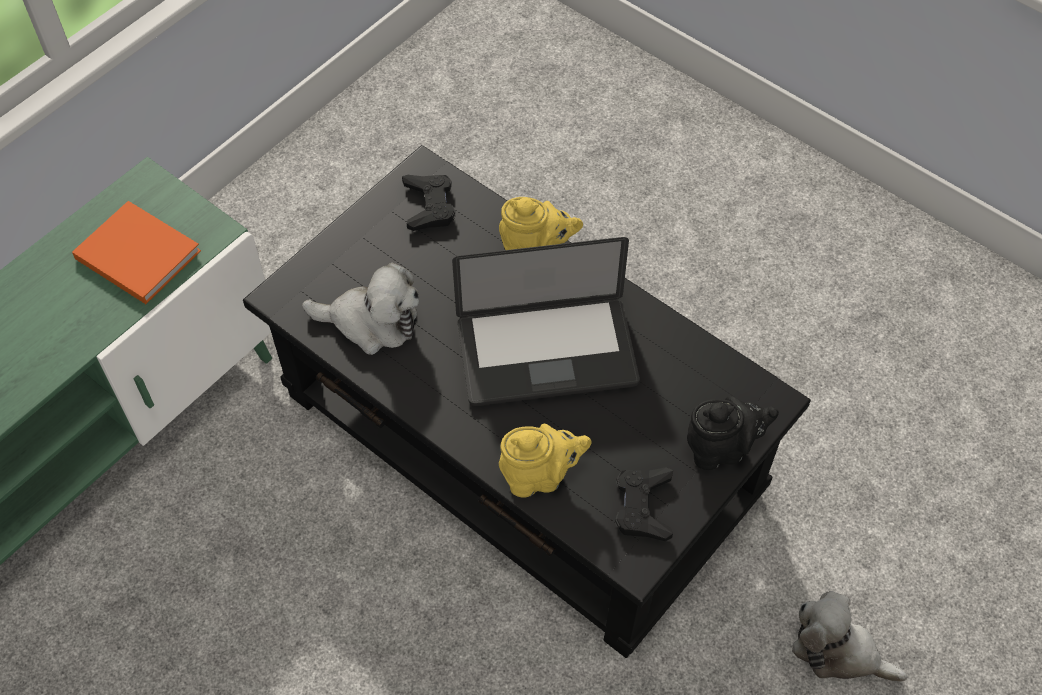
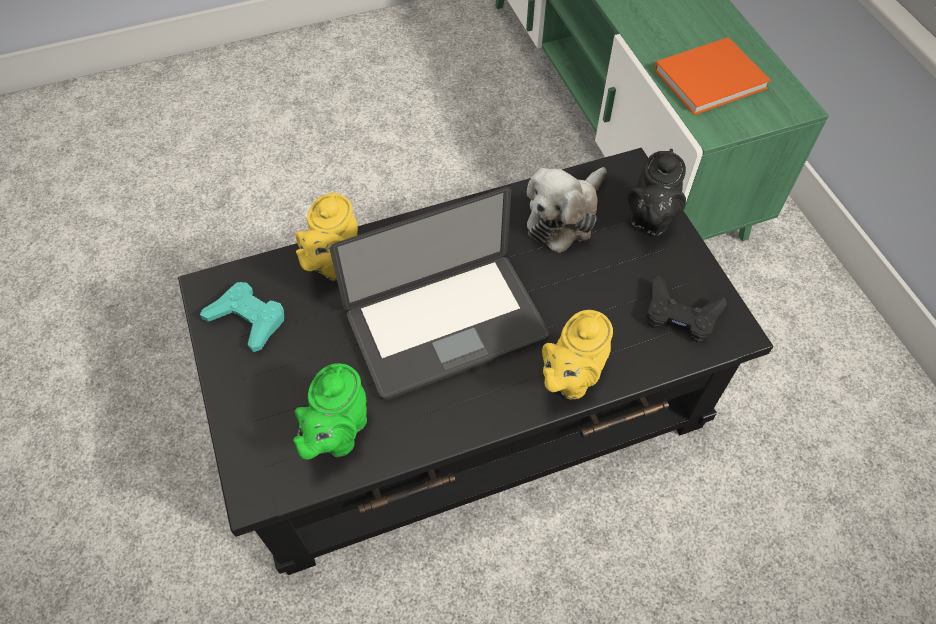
camera: 120 degrees right, 0 degrees up
(547, 353) = (446, 327): laptop -> laptop turned 135 degrees counterclockwise
(643, 506) = (248, 319): black game controller -> turquoise game controller
(691, 376) = (337, 433): none -> green teapot
(721, 449) = (247, 412): black teapot -> black teapot (649, 219)
(838, 651) = (117, 540): plush toy -> none

